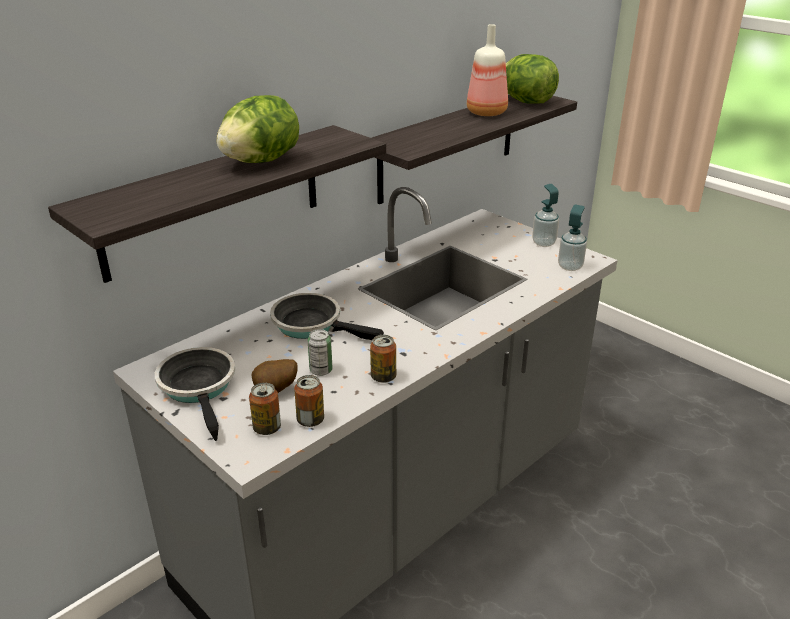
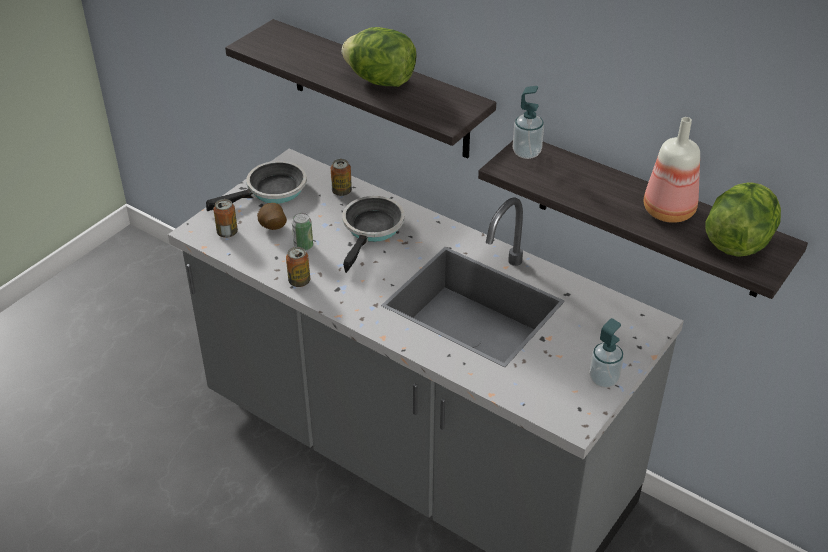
camera: 80 degrees right, 10 degrees up
(310, 420) = (238, 251): can -> can (341, 191)
(570, 266) = (547, 403): soap dispenser -> soap dispenser (526, 153)

